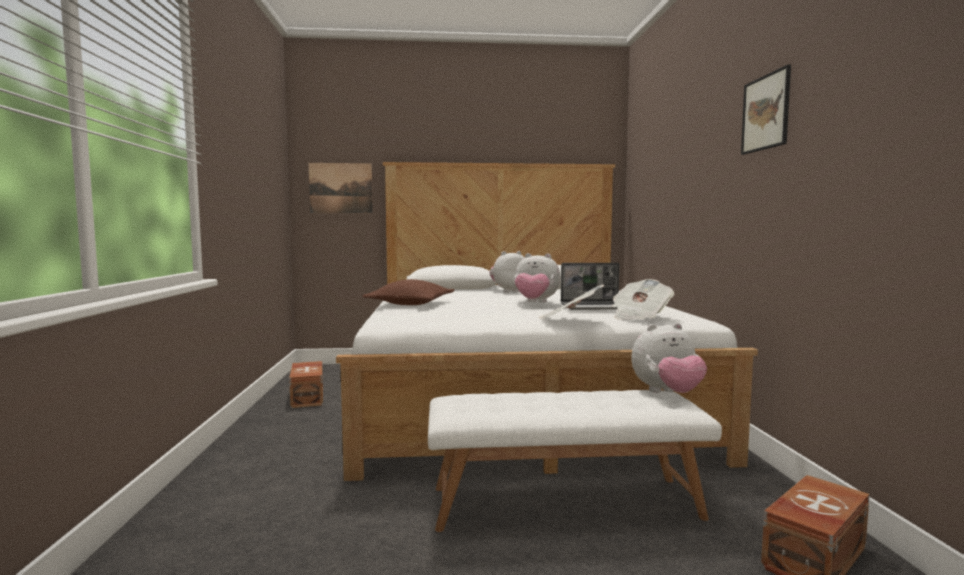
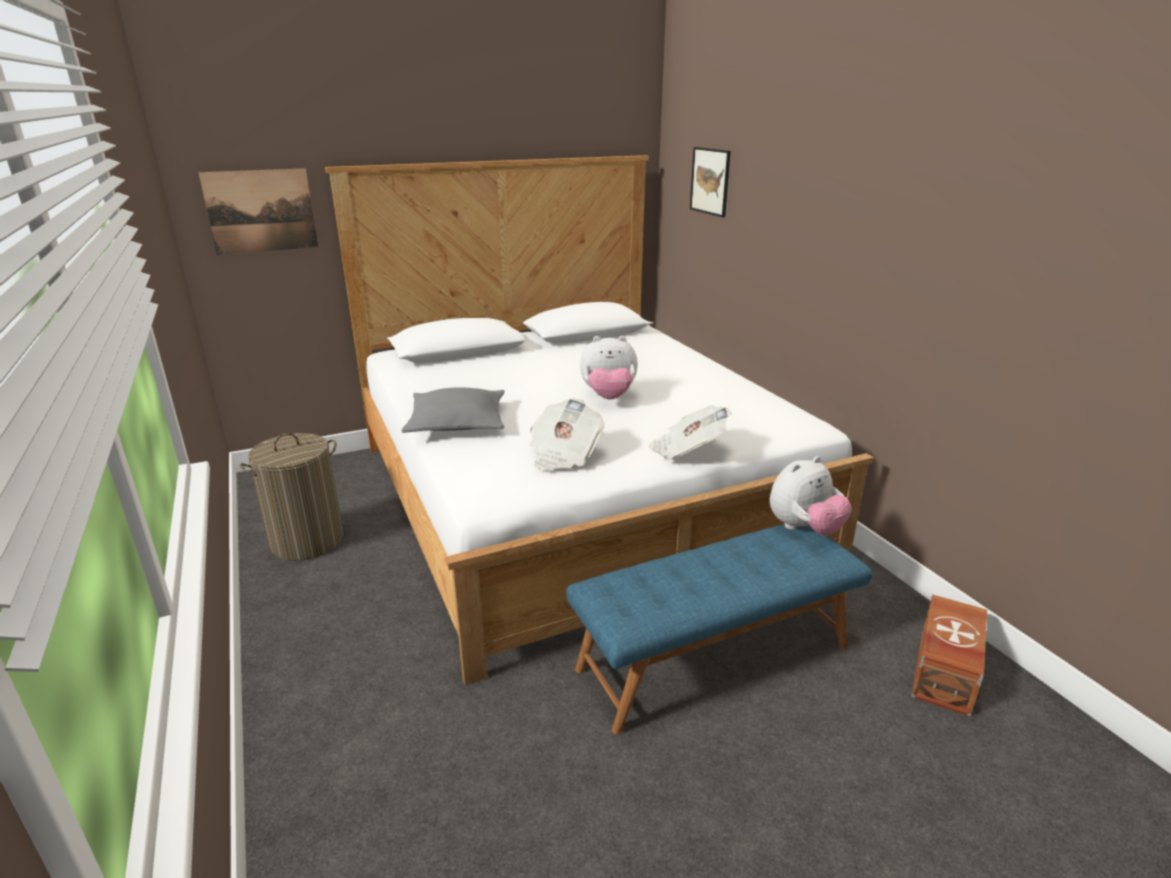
camera: 20 degrees left, 20 degrees up
(308, 397) = (307, 540): brown storage box -> laundry basket
(410, 304) = (457, 423): brown pillow -> grey pillow
(508, 291) = (541, 357): plush toy -> none
(564, 502) = (713, 656): white bench -> blue bench
(595, 307) = (686, 403): laptop -> none
(639, 316) = (752, 427): newspaper -> newspaper (564, 454)
(765, 112) = (904, 186): picture -> picture (710, 181)

